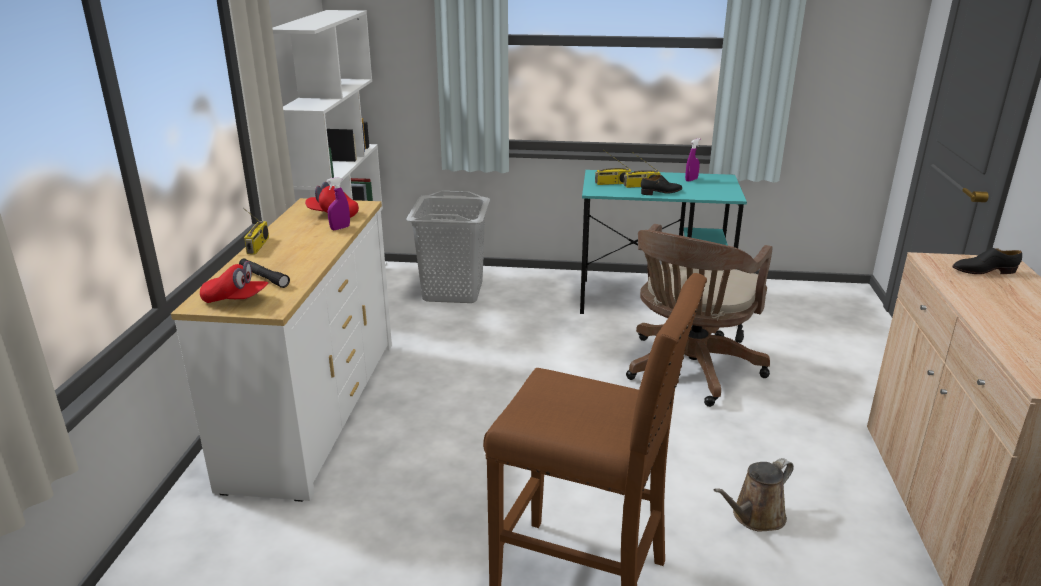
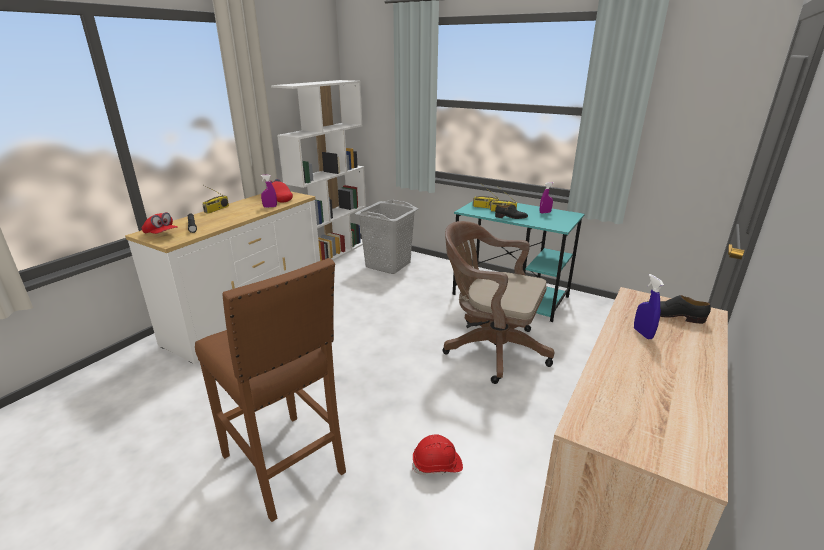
camera: 25 degrees right, 0 degrees up
(689, 370) = (490, 349): brown office chair -> brown office chair turned 60 degrees clockwise
(755, 517) = (437, 465): brown watering can -> red hard hat
(983, 294) = (642, 333): none -> blue spray bottle

